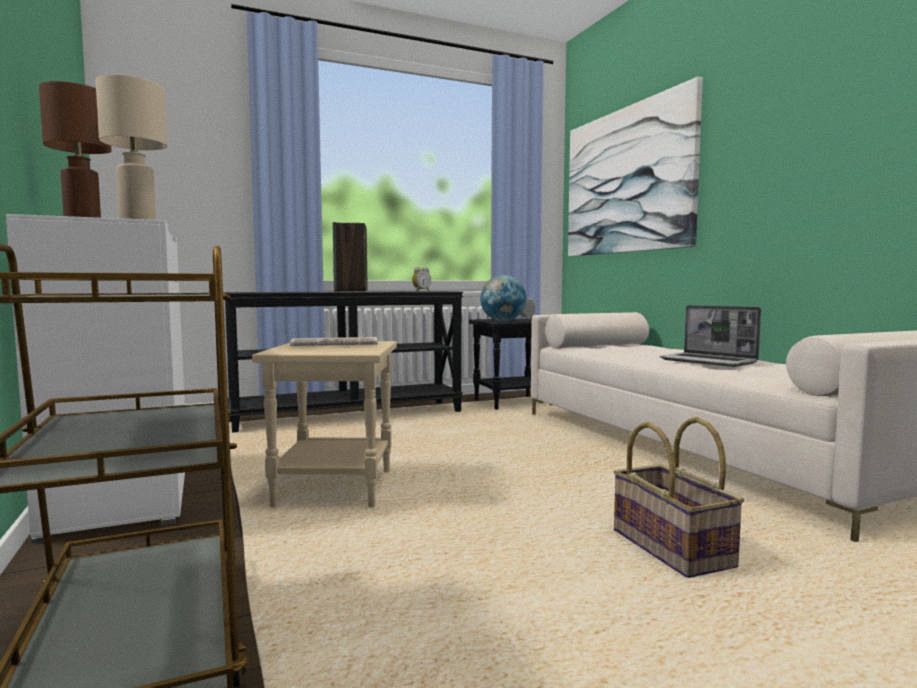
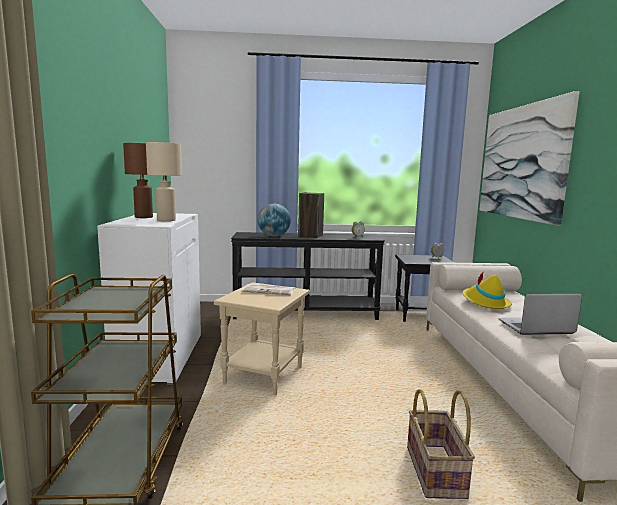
camera: 20 degrees right, 5 degrees up
(502, 321) = (414, 261): globe -> globe (274, 236)
(623, 351) = (485, 302): none -> yellow hat
(709, 361) = (535, 328): laptop -> laptop turned 105 degrees clockwise

